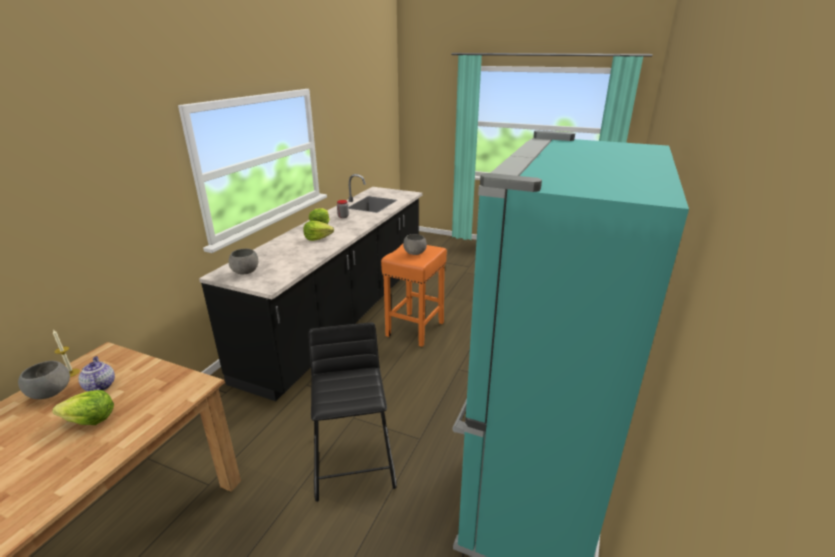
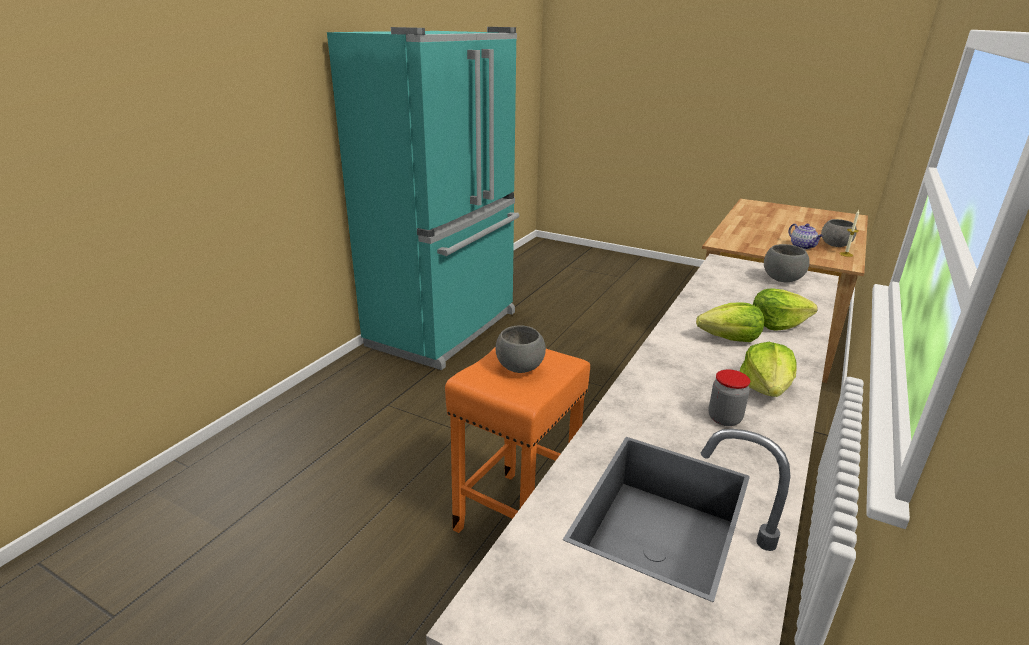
camera: 175 degrees left, 0 degrees up
(90, 420) = (774, 233): lettuce -> lettuce (777, 324)
(354, 462) = (592, 354): black stool -> none

